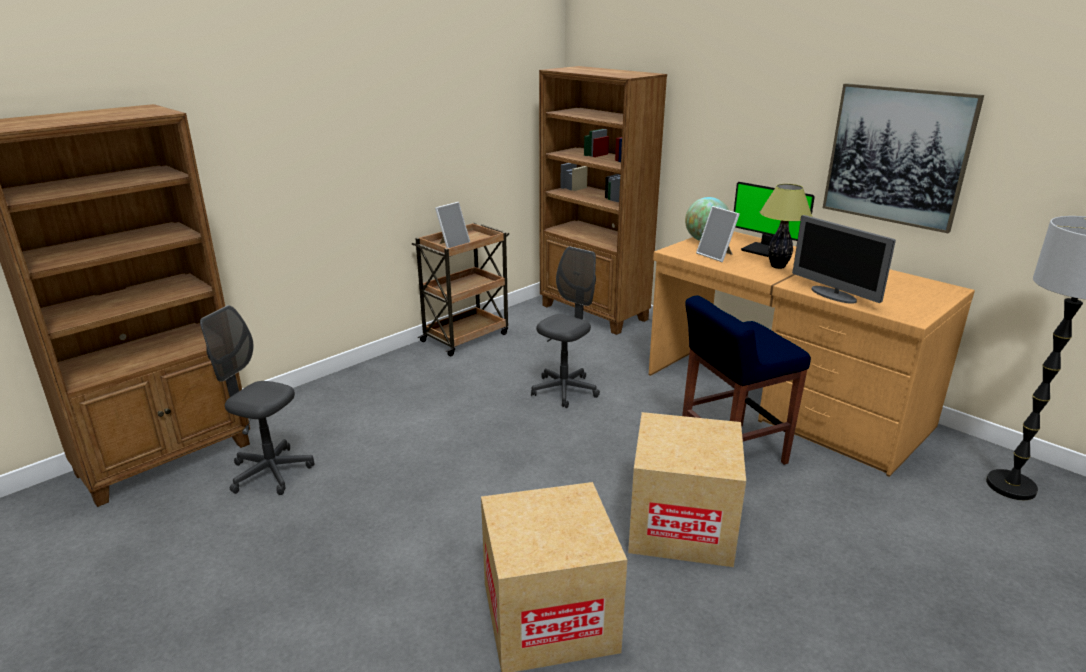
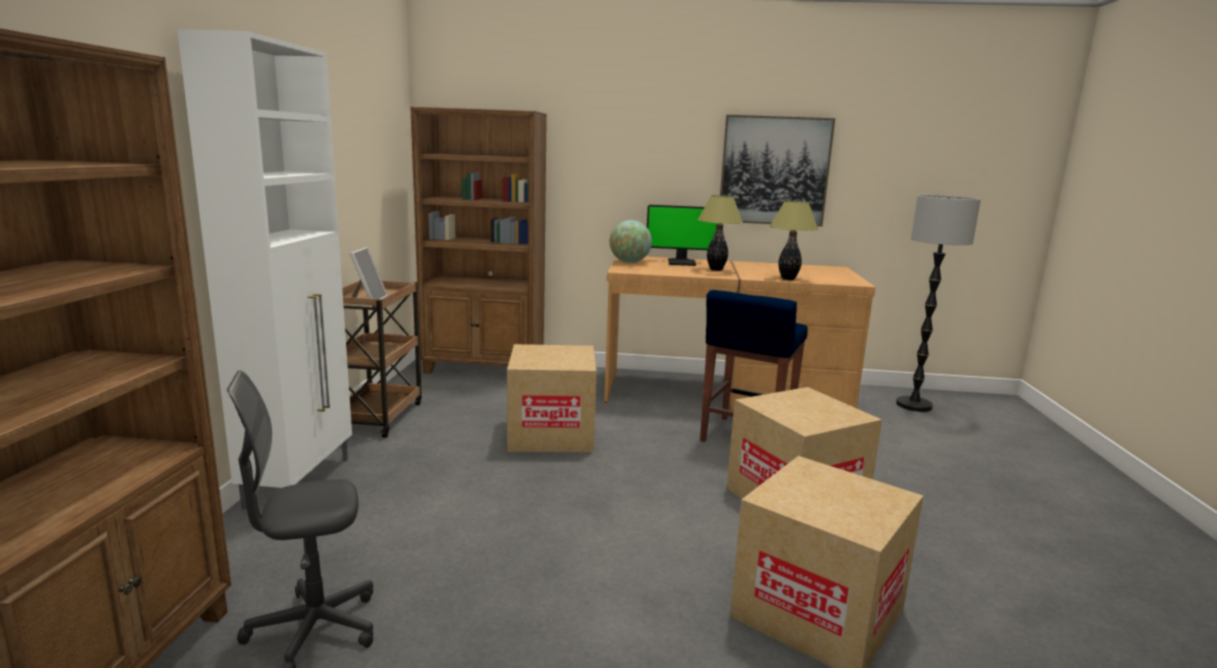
camera: 40 degrees left, 10 degrees down
(367, 374) = (300, 481): none -> white cabinet
(564, 390) = (551, 434): grey office chair -> cardboard box
(716, 255) = (660, 269): picture frame -> none
(833, 295) = (788, 279): monitor -> table lamp

